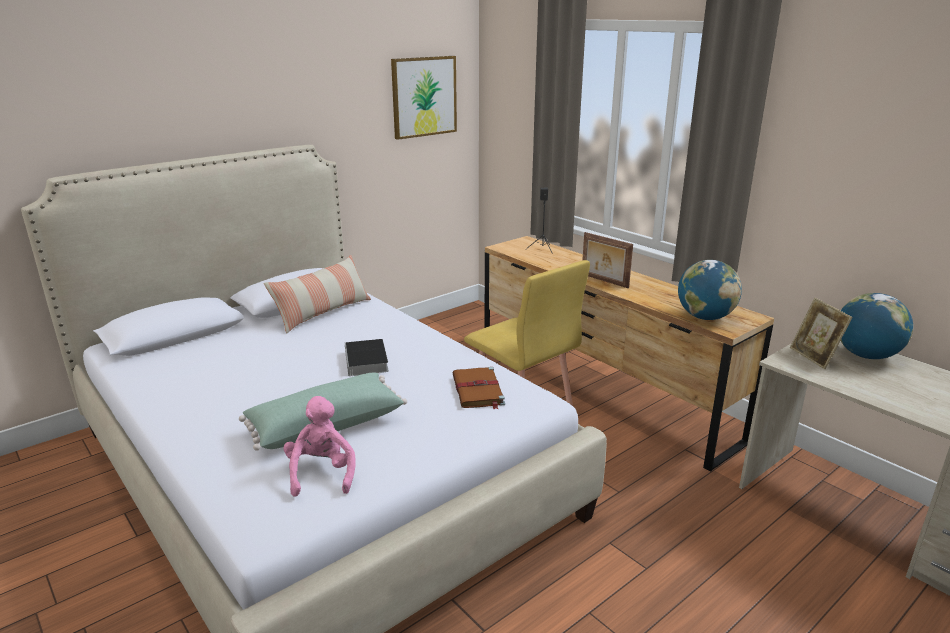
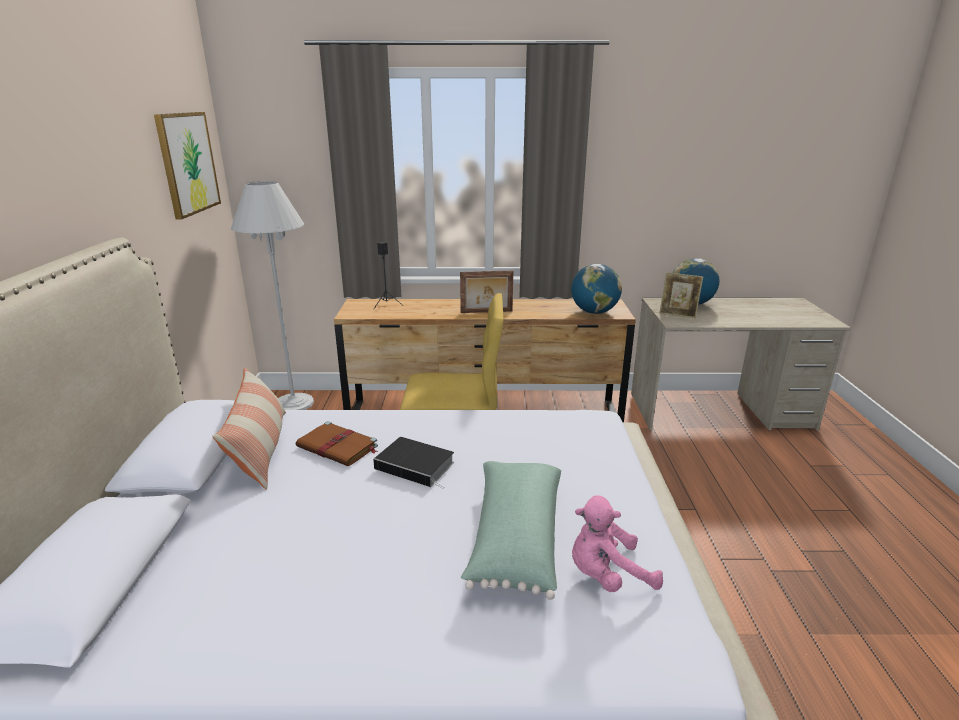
camera: 50 degrees left, 0 degrees up
(322, 473) = (607, 576): pink plush toy -> pink plush toy turned 45 degrees counterclockwise
(478, 391) = (549, 435): brown book -> brown book (338, 447)
(481, 318) = (293, 404): none -> white floor lamp

